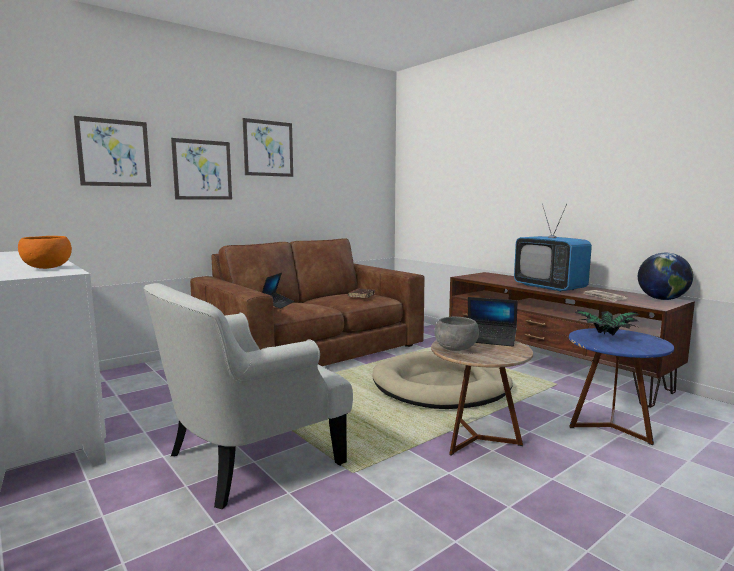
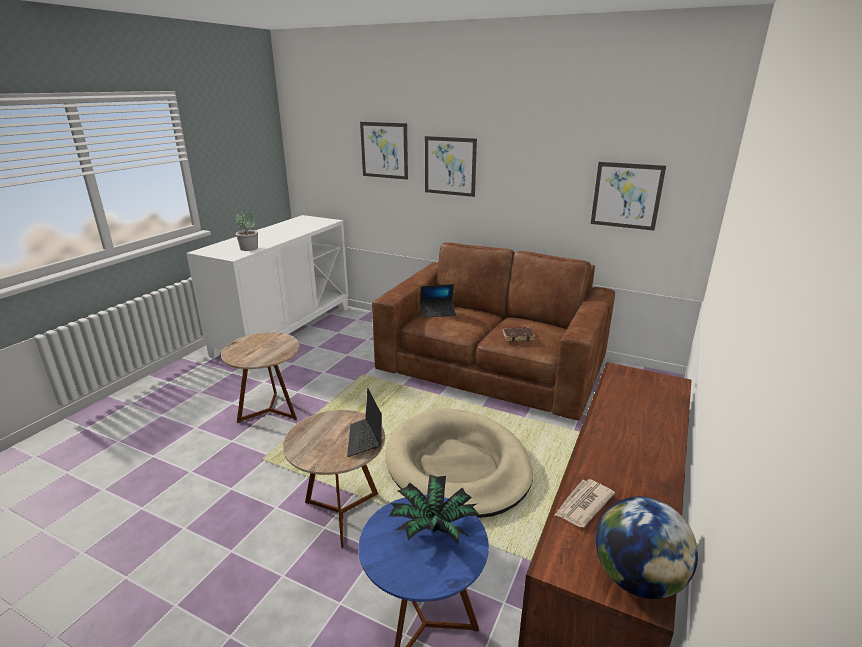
camera: 65 degrees right, 15 degrees up
(47, 268) = (248, 248): orange bowl -> potted plant
(249, 458) = (270, 411): white armchair -> brown side table
(268, 148) = (519, 144): picture -> picture (626, 196)
(455, 349) = (320, 425): grey bowl -> none
(549, 287) = (614, 447): television -> none

